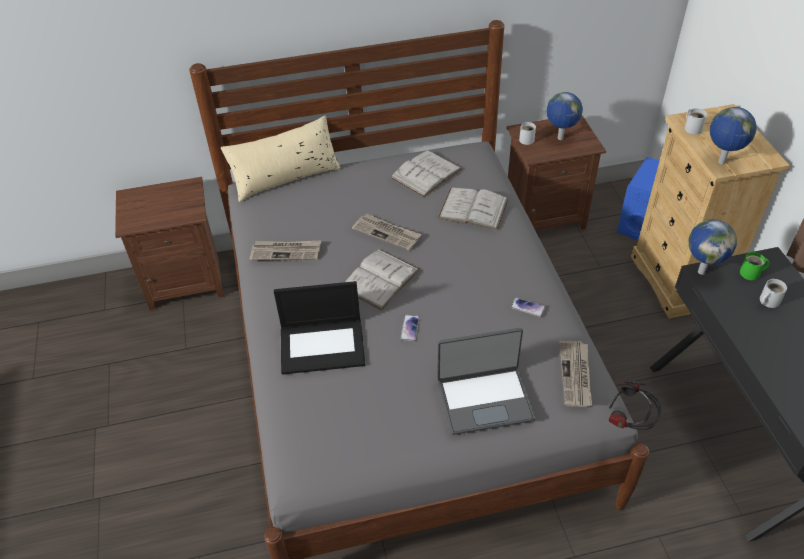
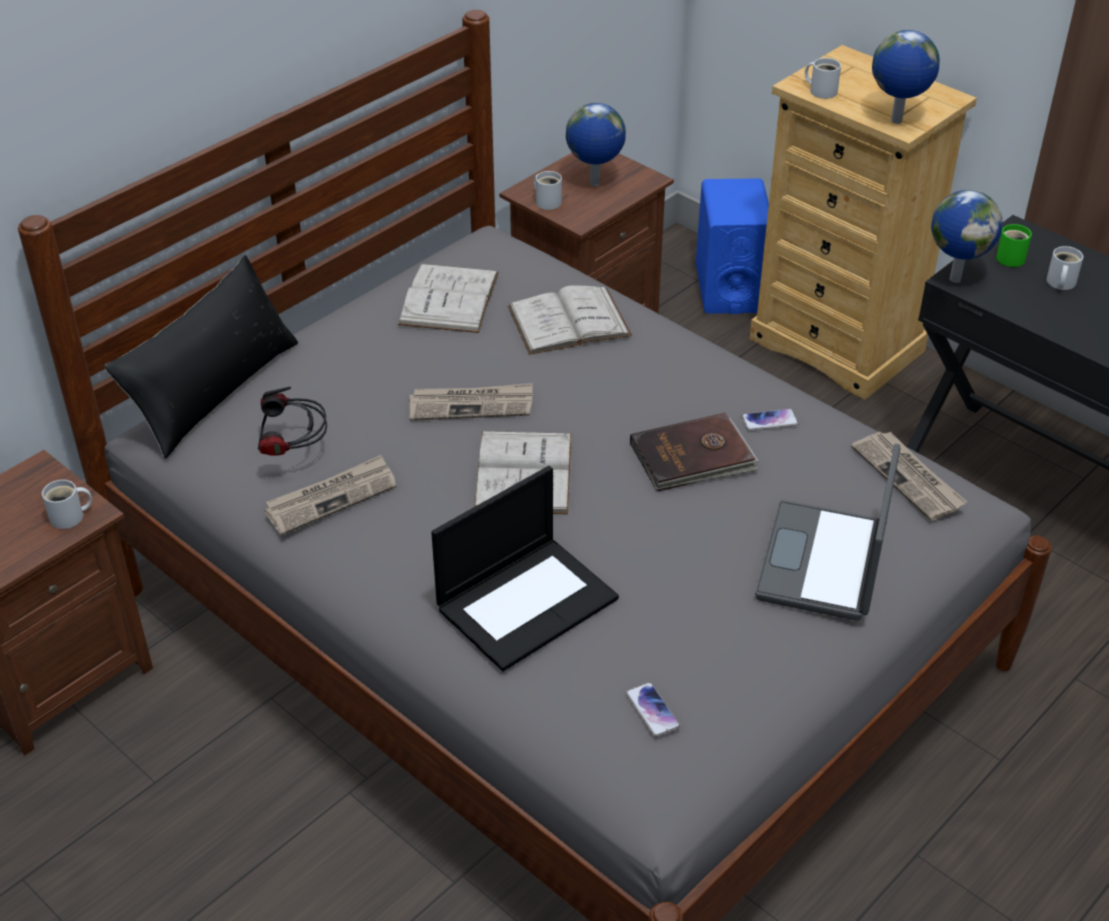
camera: 35 degrees left, 5 degrees down
(185, 212) = (70, 517): none -> white mug
(285, 177) = (213, 390): beige pillow -> black pillow
(409, 328) = (633, 519): phone -> phone (652, 710)
(469, 309) = (693, 457): none -> brown book
(484, 399) = (824, 563): laptop -> laptop turned 150 degrees clockwise
(629, 423) = (1021, 507): headphones -> headphones (294, 456)

